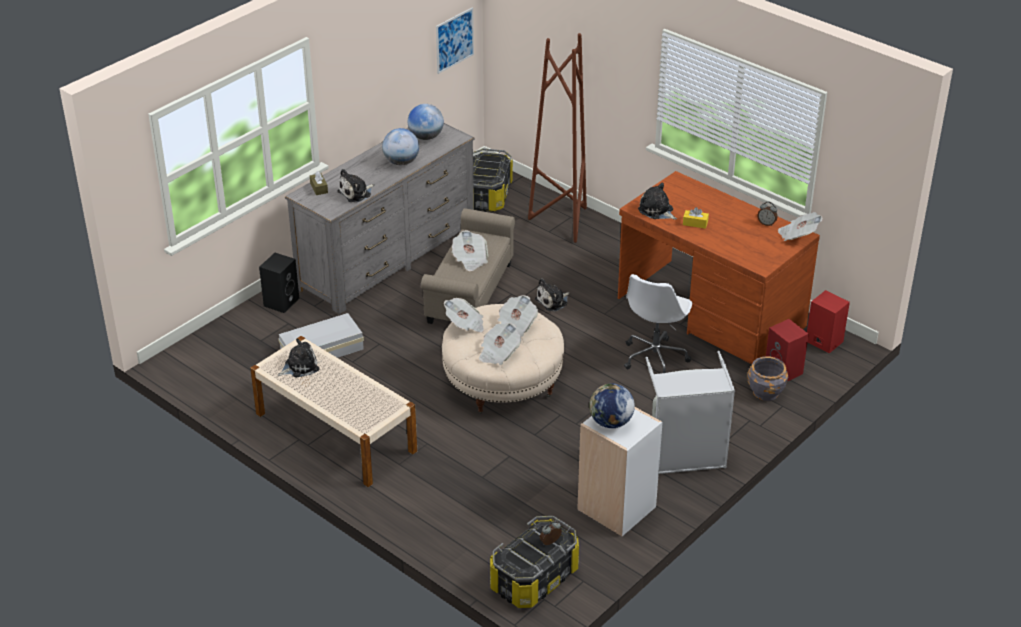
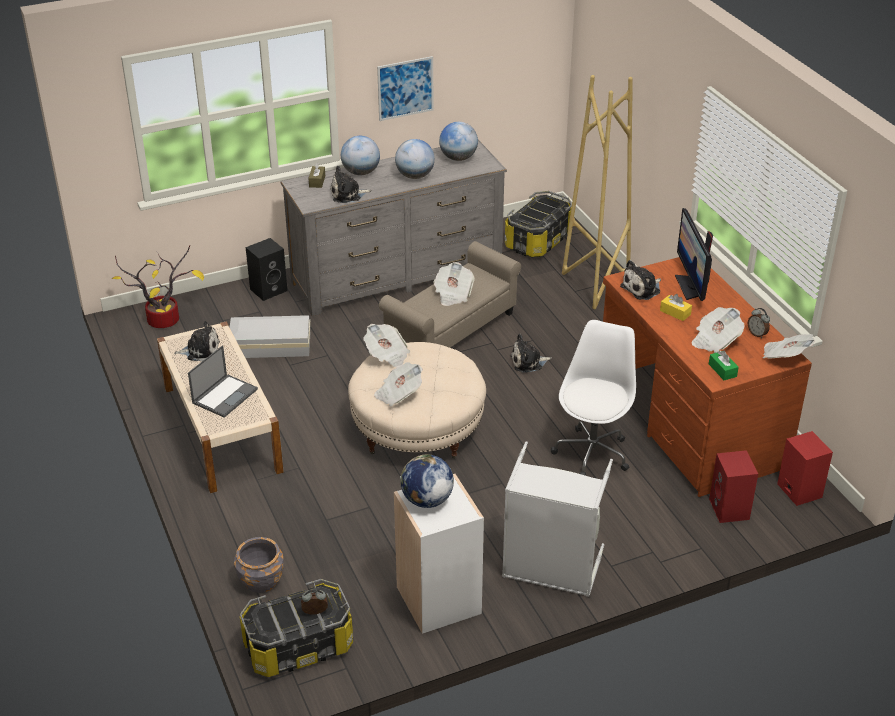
camera: 25 degrees right, 0 degrees up
(205, 354) = (165, 318): none -> potted plant
(351, 171) = (361, 172): none -> globe
(353, 397) = (225, 395): none -> laptop
(454, 40) = (530, 67): picture -> picture (405, 88)
(515, 326) = (435, 371): newspaper -> newspaper (715, 340)
(563, 223) = (595, 287): brown clothes rack -> yellow clothes rack
(654, 359) = (592, 452): white office chair -> white office chair turned 150 degrees clockwise
(657, 211) = (642, 289): plush toy -> plush toy turned 105 degrees counterclockwise
(692, 199) = (691, 287): none -> monitor
(761, 258) = (722, 370): none -> green tissue box
(765, 392) = (692, 526): grey planter -> grey planter (261, 581)

